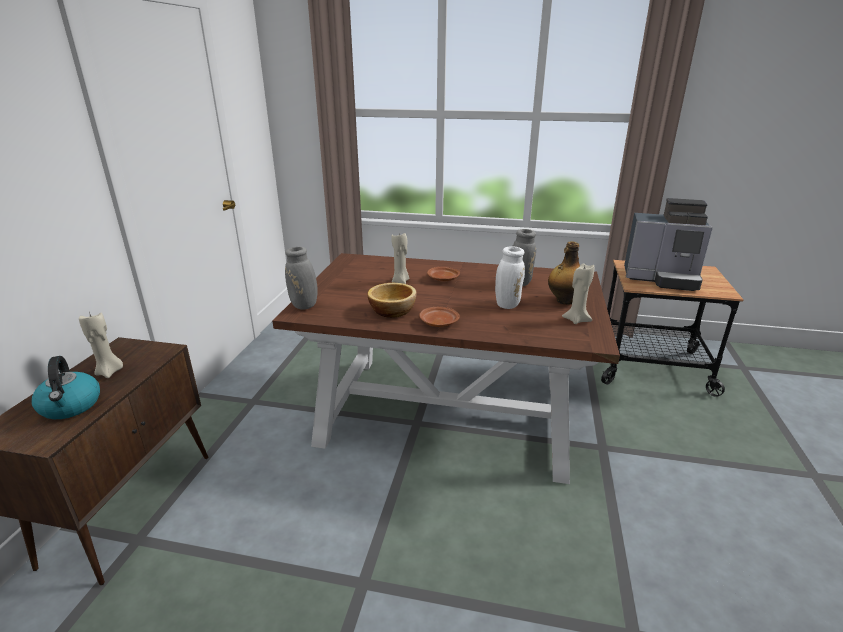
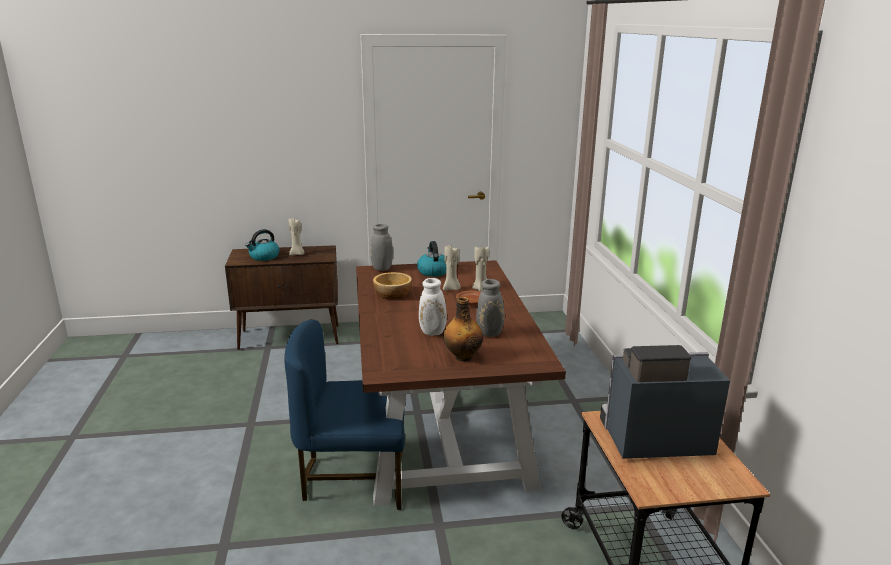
camera: 70 degrees right, 5 degrees down
(343, 282) = (433, 271): none -> kettle
(438, 322) = (382, 312): brown plate -> none
(520, 491) = (354, 478): none -> blue chair
(576, 320) = (422, 363): beige candle -> beige candle (481, 289)
(662, 278) = (651, 439): coffee machine -> coffee machine turned 90 degrees clockwise

